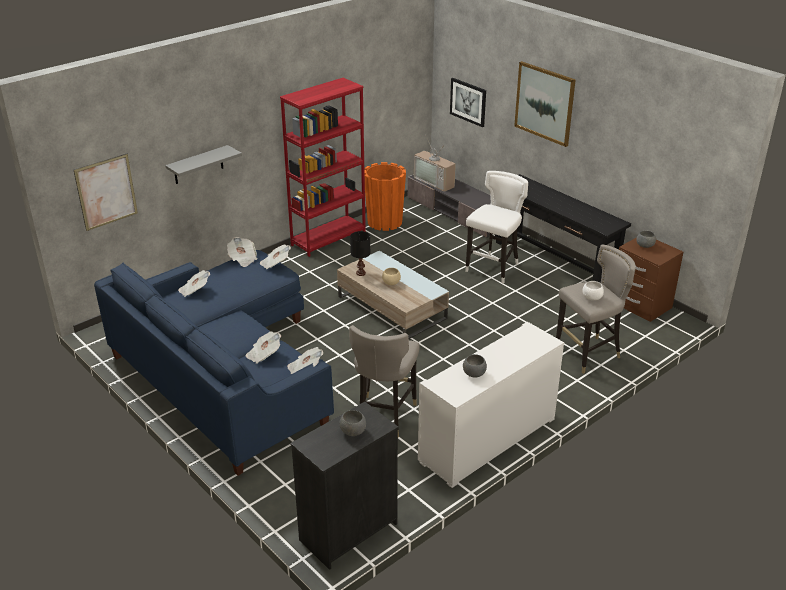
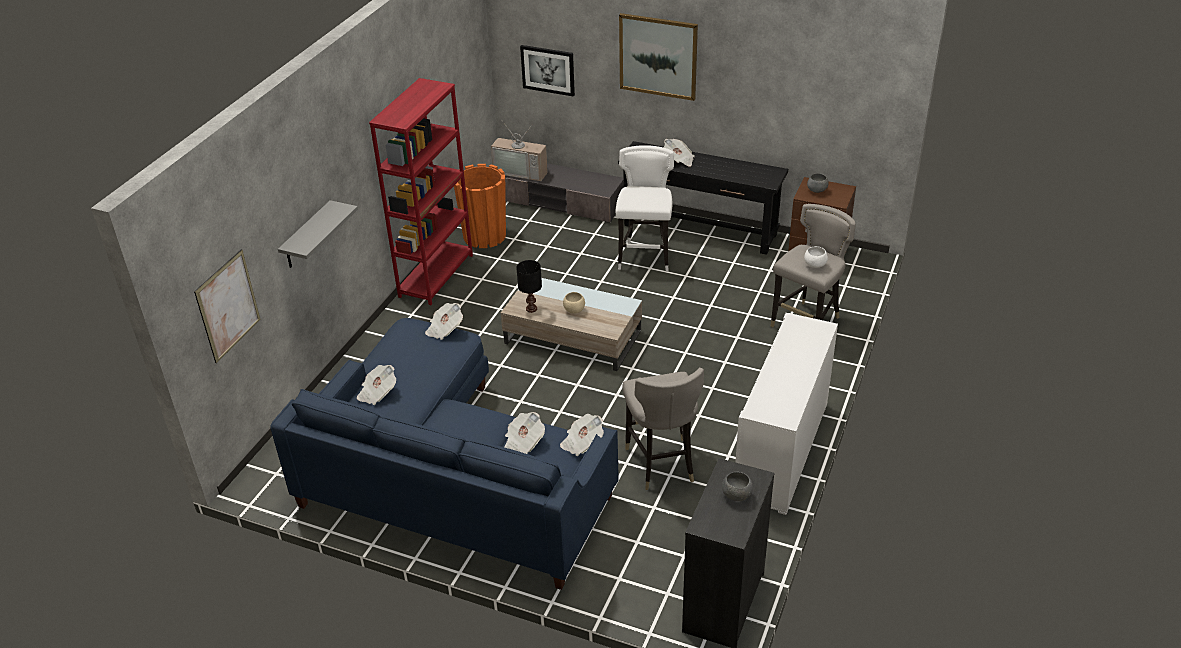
camera: 25 degrees left, 5 degrees up
(243, 259) = (401, 335): newspaper -> newspaper (679, 160)
(474, 374) = (783, 388): grey bowl -> none

